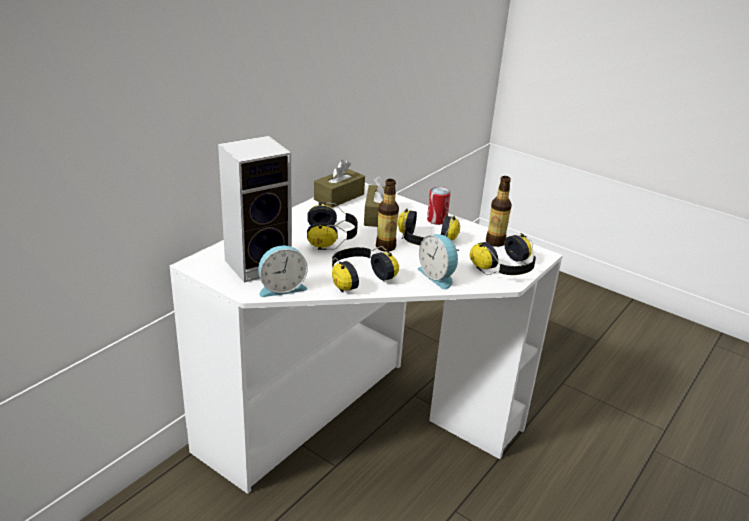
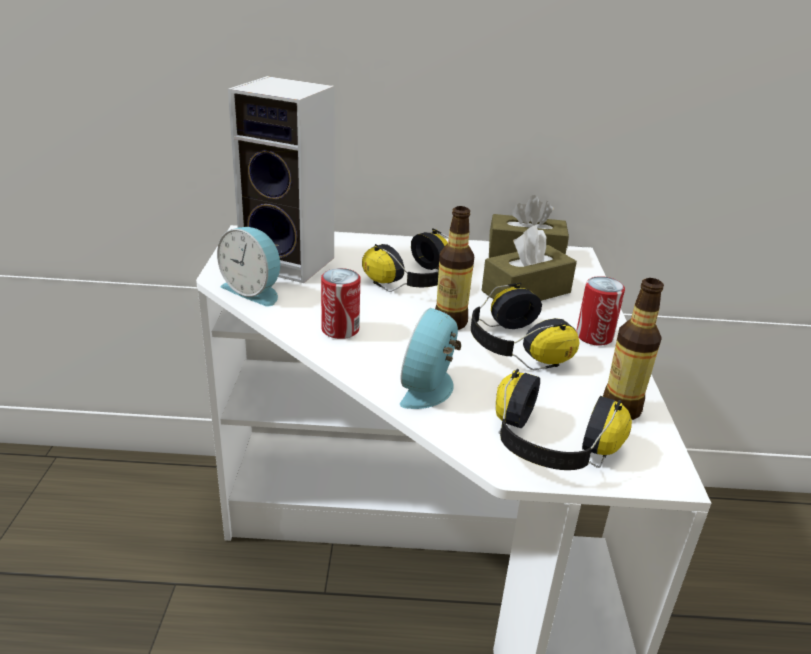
camera: 55 degrees right, 0 degrees up
(358, 278) = (340, 329): headphones -> can

